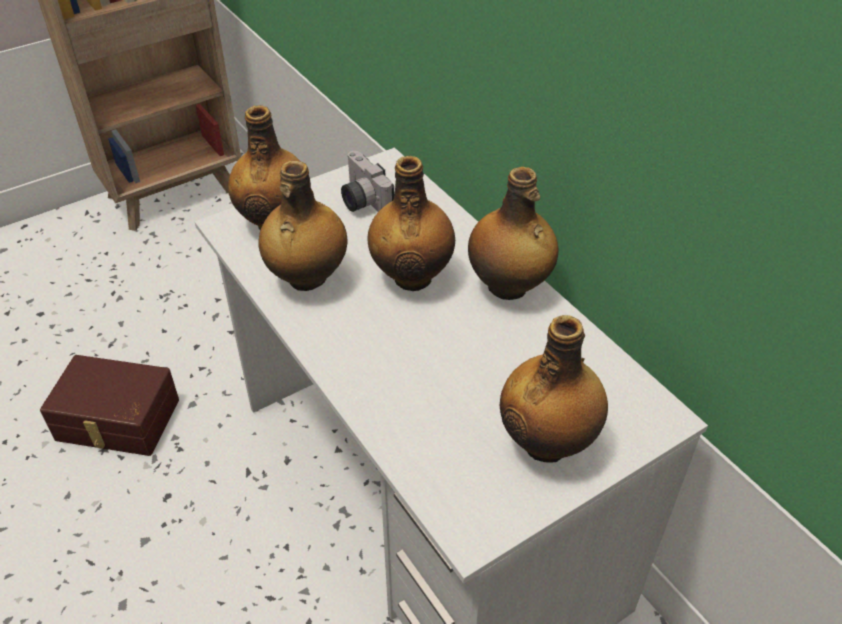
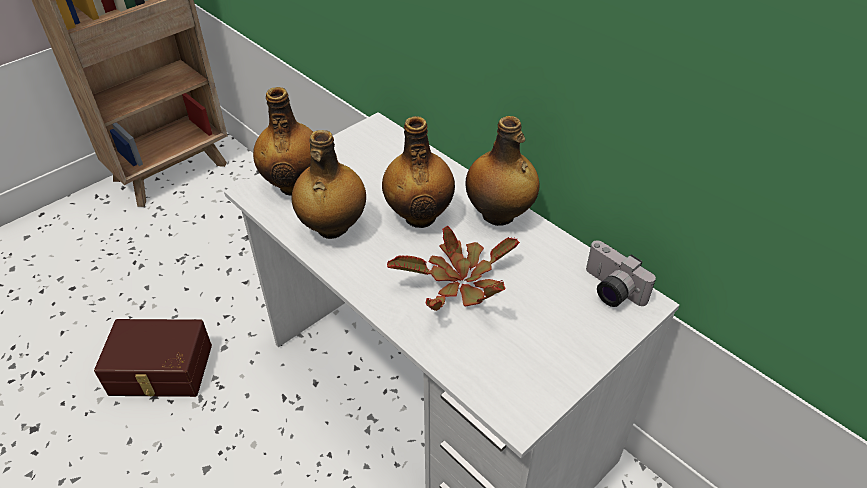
camera: 10 degrees left, 0 degrees up
(361, 201) = (362, 158): camera -> camera (609, 290)
(439, 363) = (459, 283): none -> potted plant
(548, 442) = (561, 335): bottle -> none

